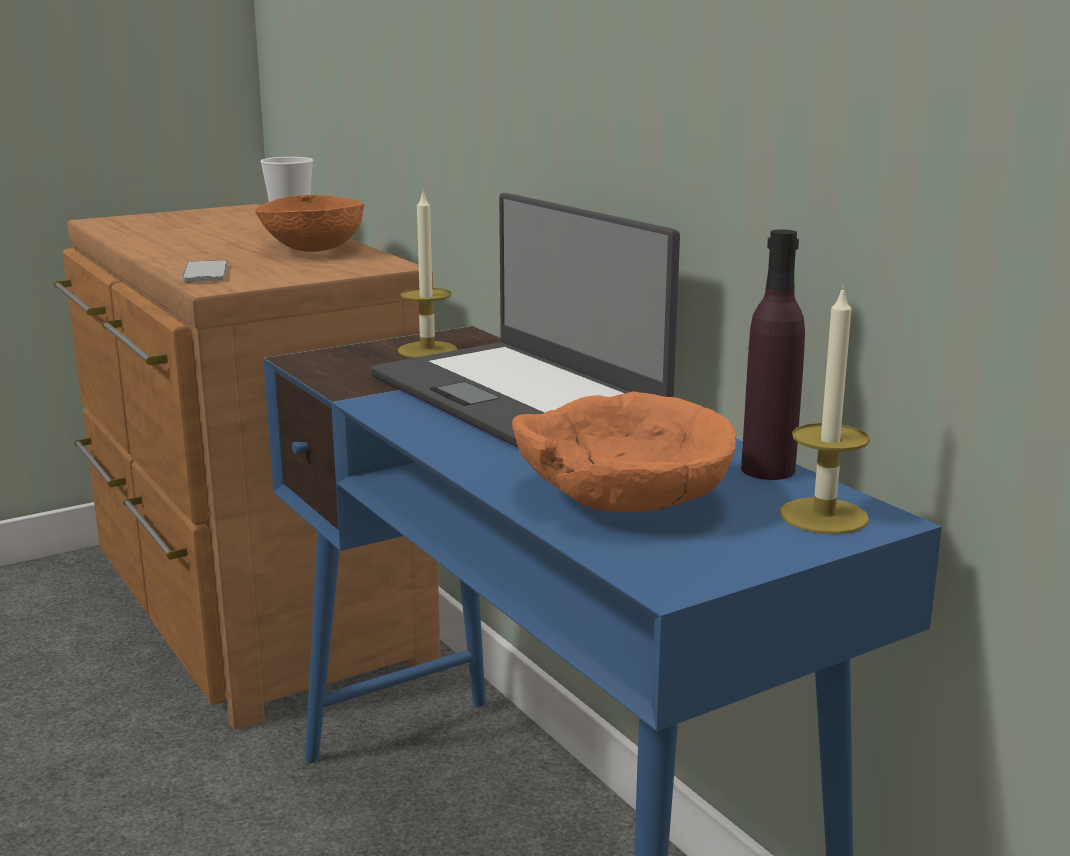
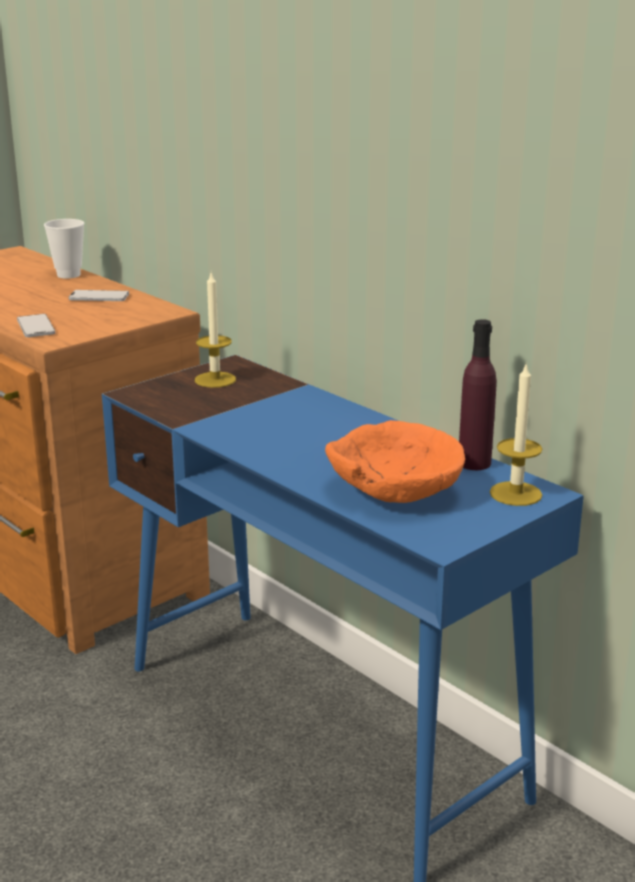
camera: 10 degrees left, 5 degrees up
(311, 250) = (99, 297): orange bowl -> phone
(518, 394) = (295, 414): laptop -> none

